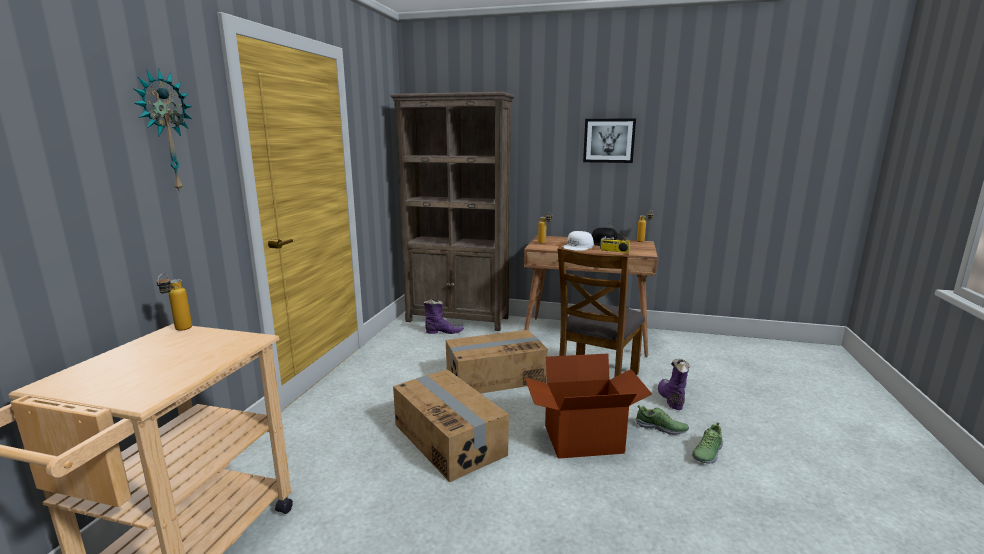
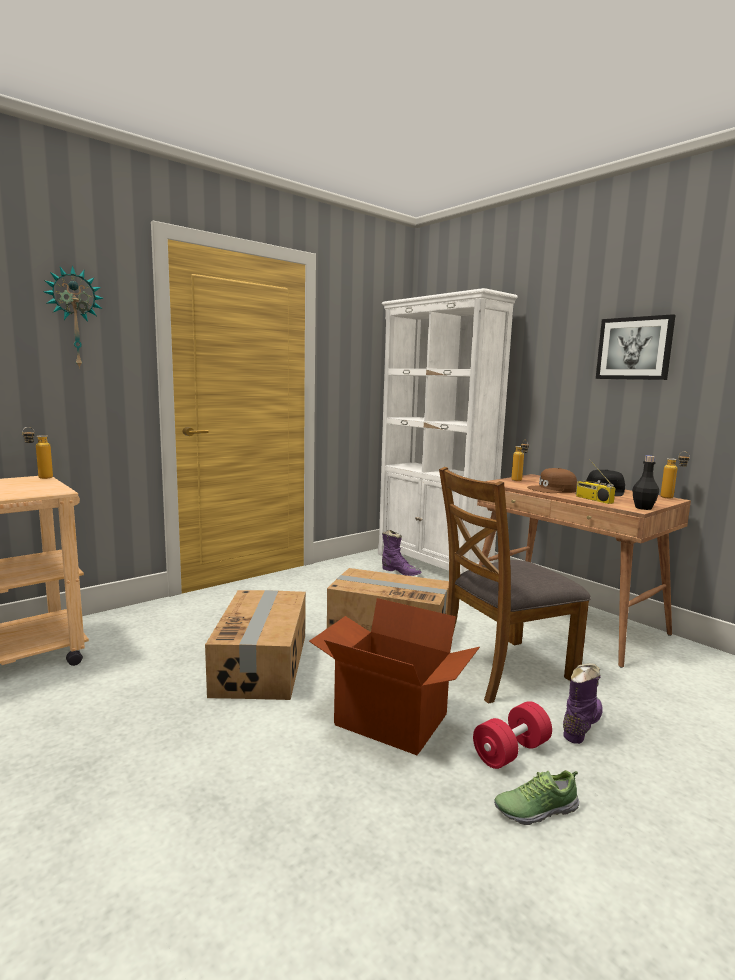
camera: 35 degrees right, 5 degrees down
(458, 319) = (433, 565): brown bookcase -> white bookcase
(578, 247) = (552, 489): white cap -> brown cap
(648, 252) = (643, 508): none -> black bottle
(661, 428) = (511, 751): shoe -> red dumbbell

